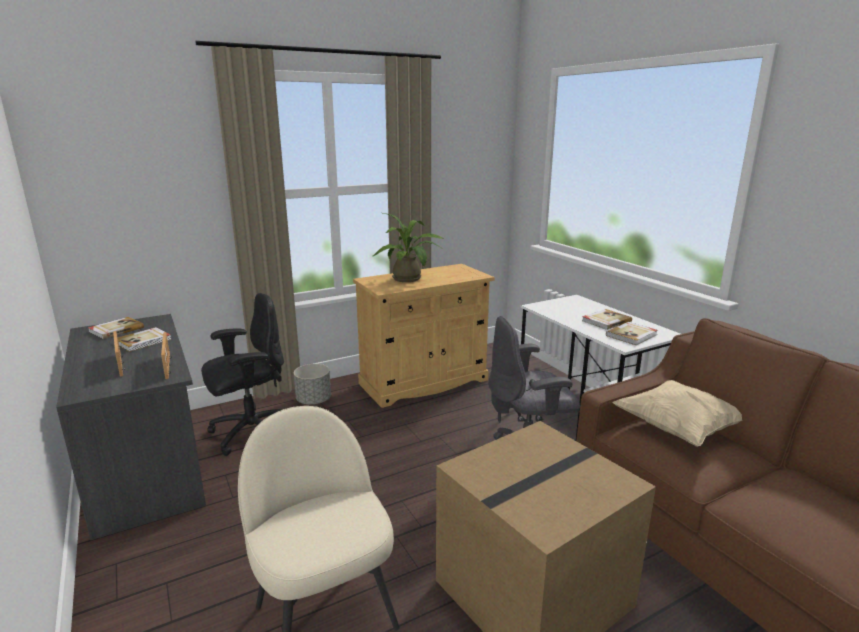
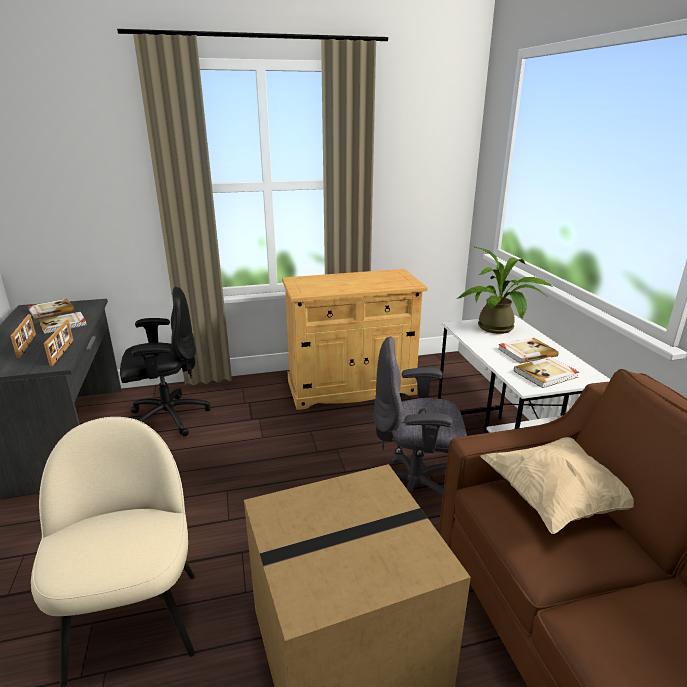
camera: 15 degrees right, 5 degrees up
(314, 400) = (238, 393): grey planter -> none
(409, 279) = (336, 283): potted plant -> potted plant (499, 329)

